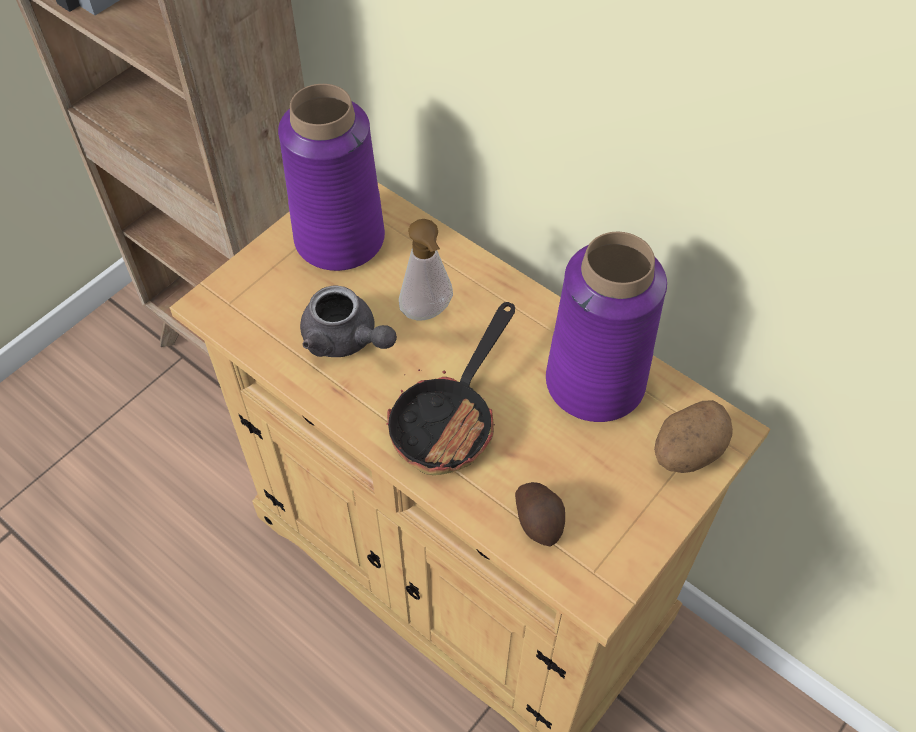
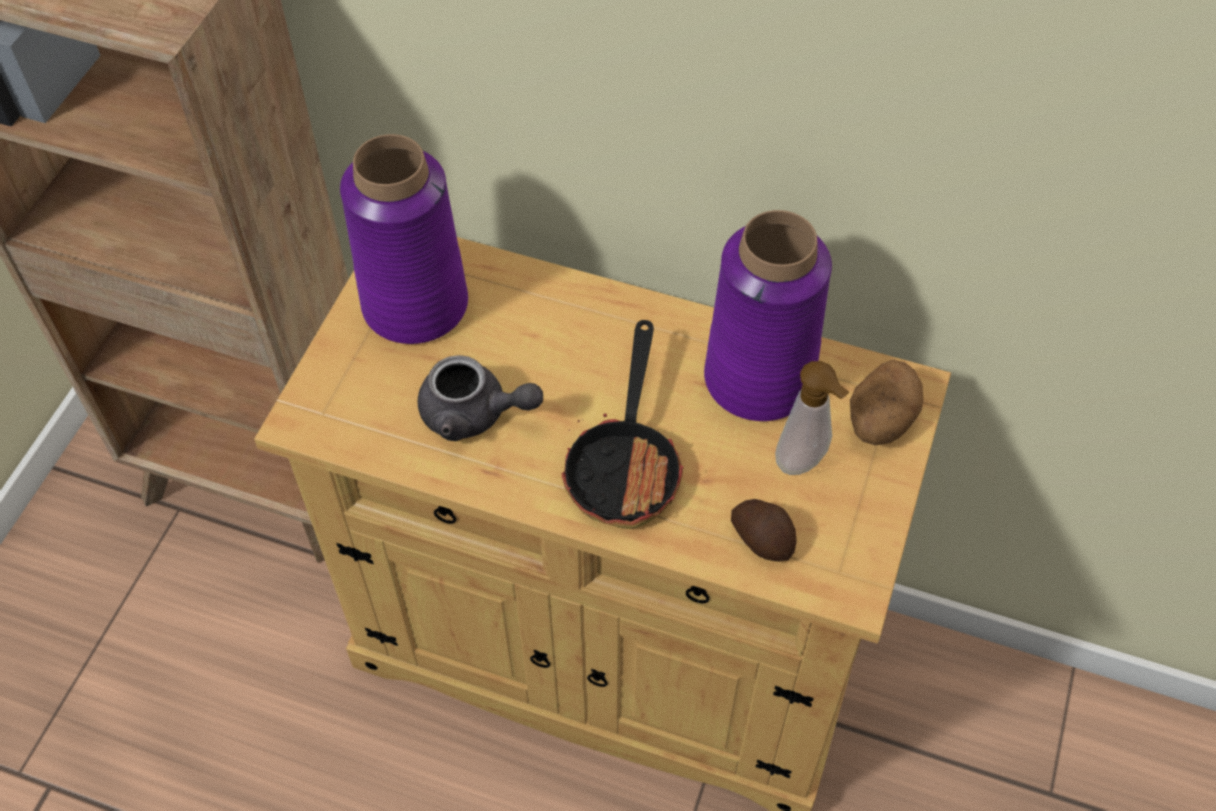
camera: 20 degrees left, 0 degrees up
(428, 314) = (551, 359): soap dispenser -> soap dispenser (804, 462)

